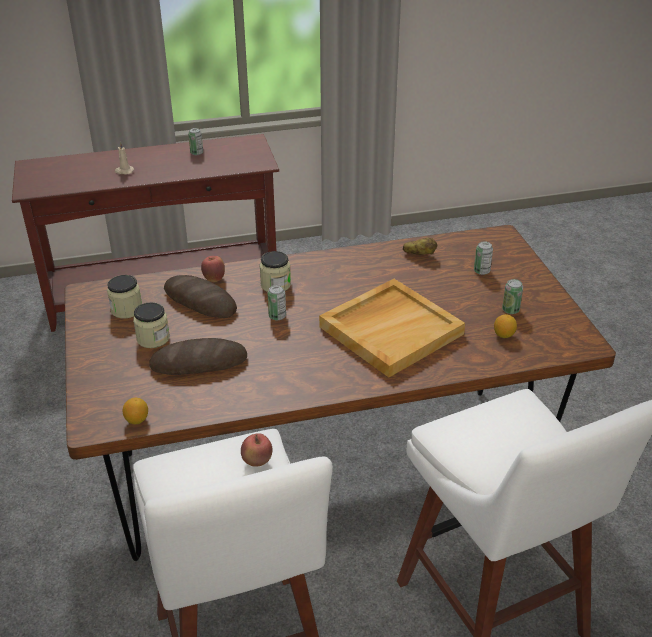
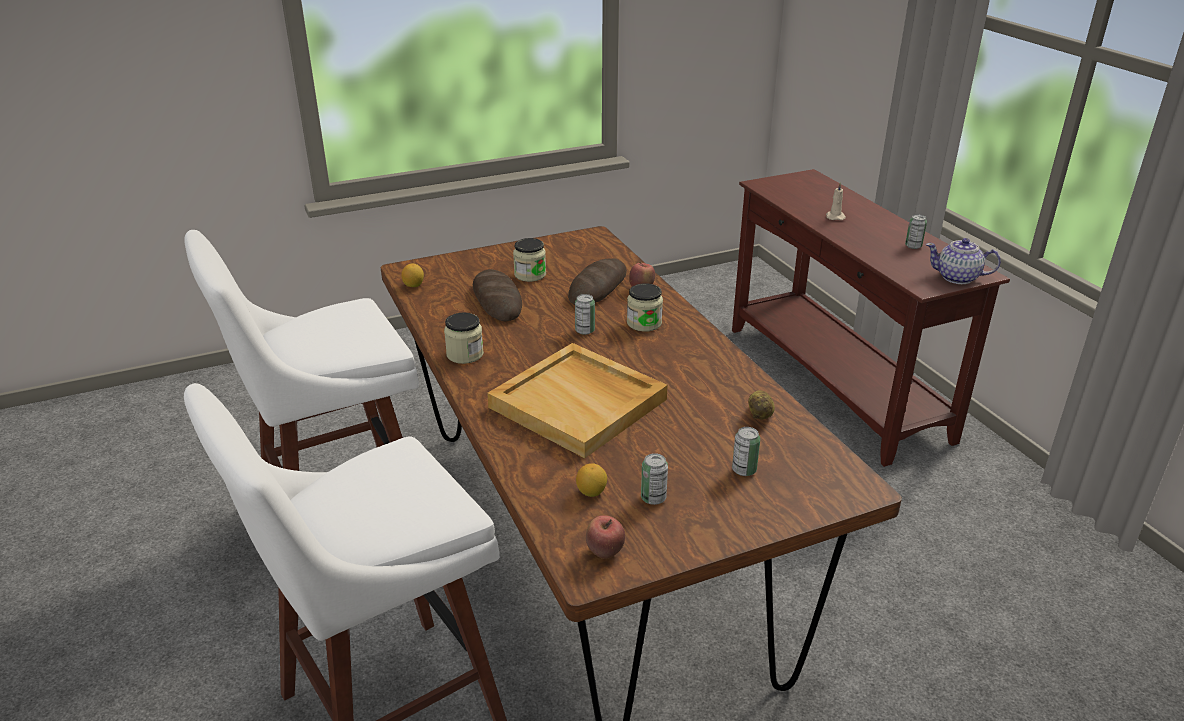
camera: 80 degrees right, 5 degrees down
(126, 309) = (572, 256): jar -> jar (465, 354)
(254, 149) = (958, 278): none -> teapot
(257, 462) = (356, 345): apple -> apple (604, 553)

